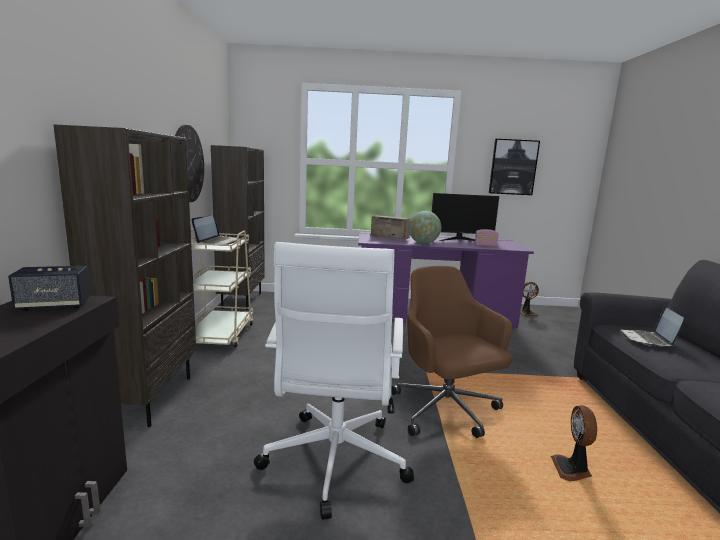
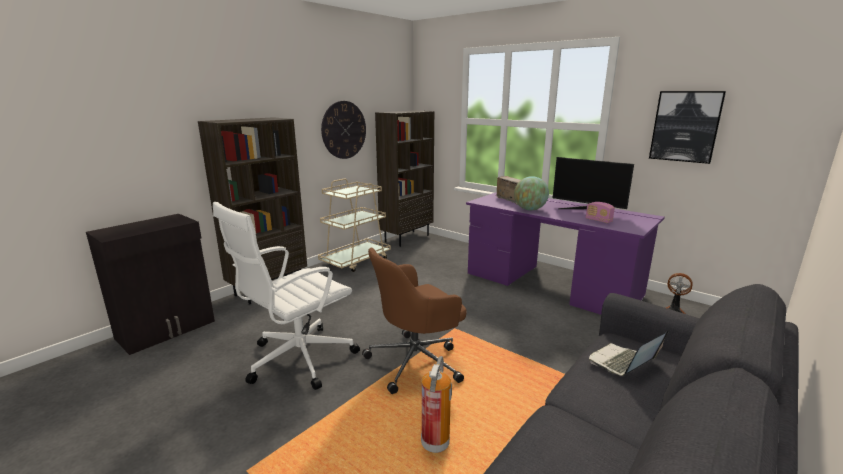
camera: 40 degrees right, 5 degrees up
(54, 306) = (168, 222): speaker -> none
(218, 242) = (355, 190): laptop -> none
(446, 411) = (416, 361): brown office chair -> brown office chair turned 135 degrees counterclockwise
(572, 469) = (435, 442): fan -> fire extinguisher

